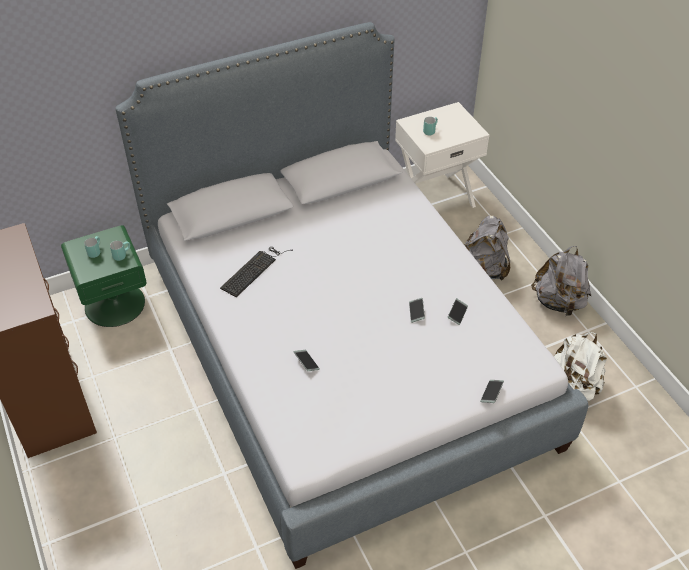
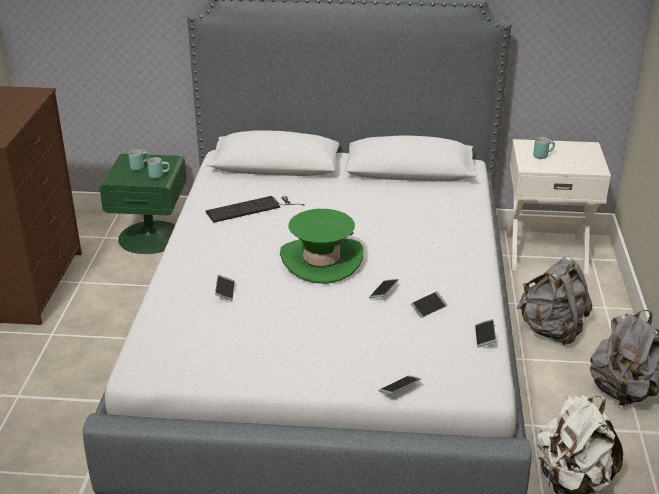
camera: 30 degrees right, 15 degrees down
(351, 301) = (321, 260): none -> green hat
(510, 323) = (484, 336): none -> phone

